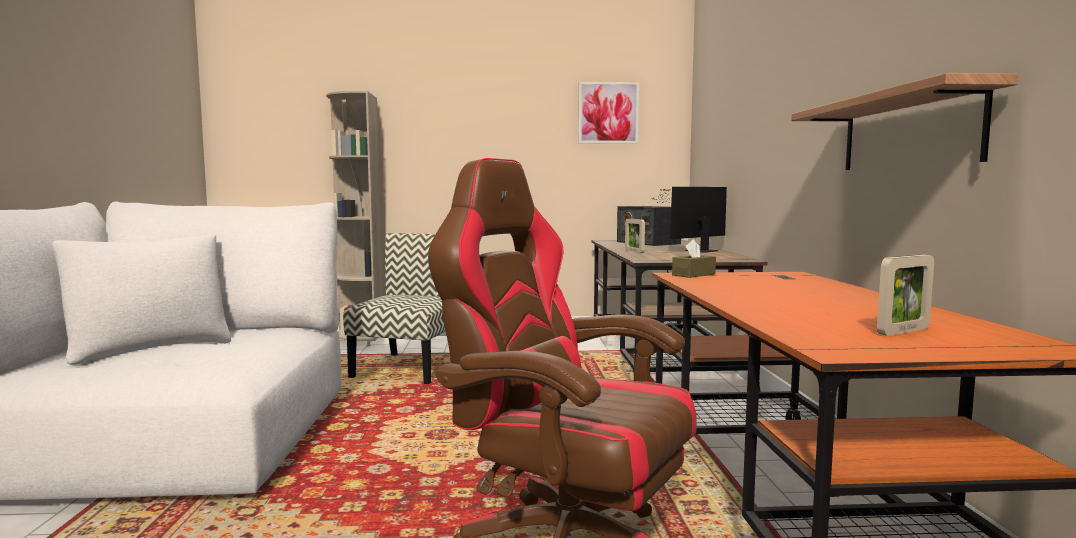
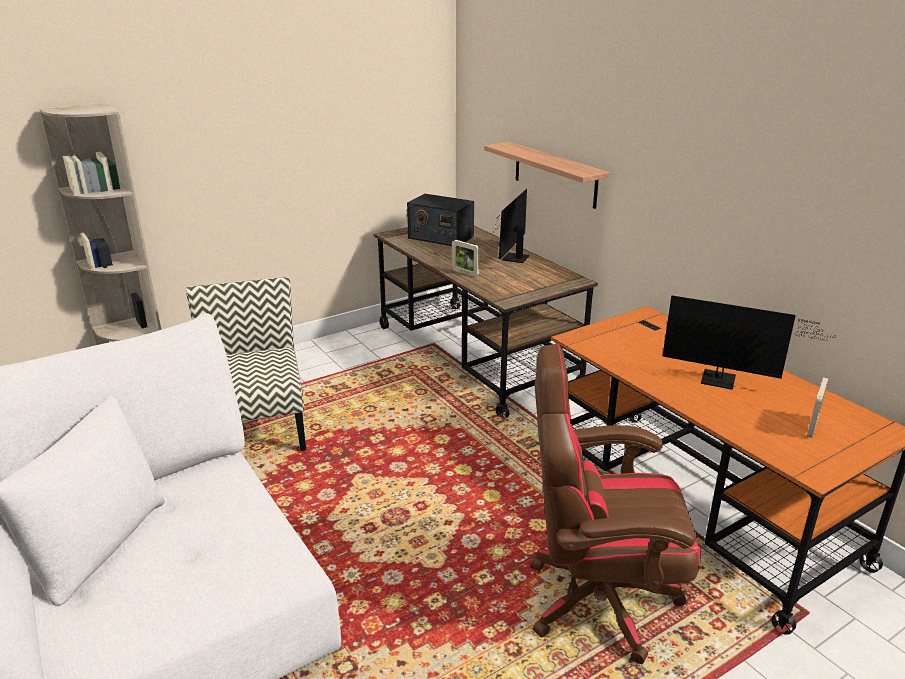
camera: 30 degrees left, 20 degrees up
(608, 113) = (377, 92): picture -> none
(693, 274) = (587, 336): brown tissue box -> none
(819, 301) = (724, 381): none -> monitor
(907, 132) = (766, 238): shelf -> shelf (555, 174)

